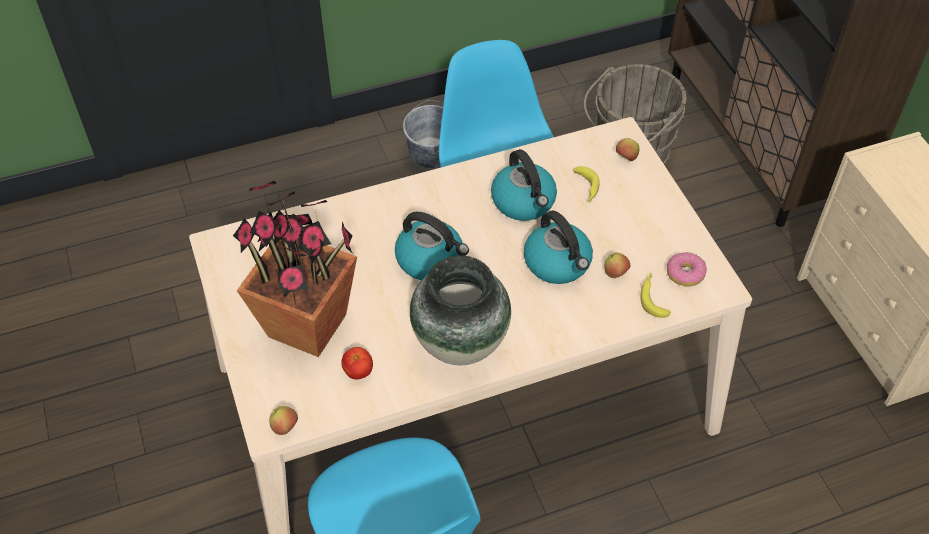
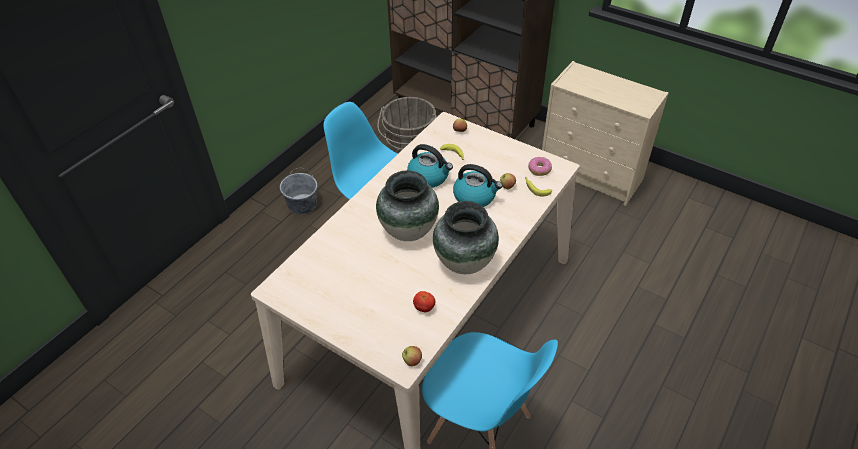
camera: 35 degrees left, 5 degrees down
(309, 326) = (373, 301): potted plant -> none
(431, 260) = (408, 230): kettle -> vase

